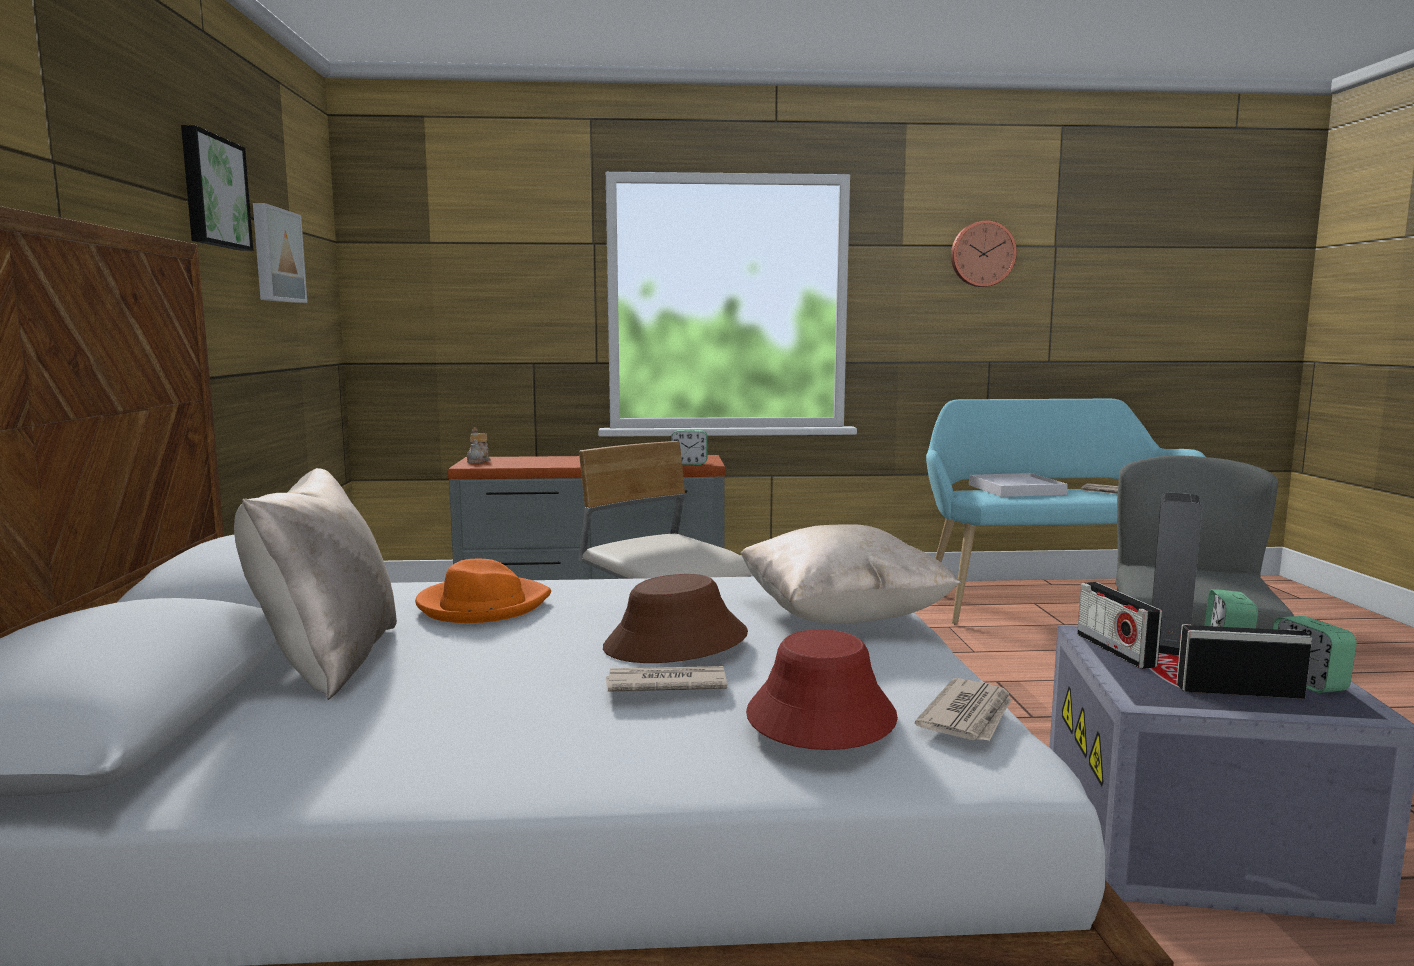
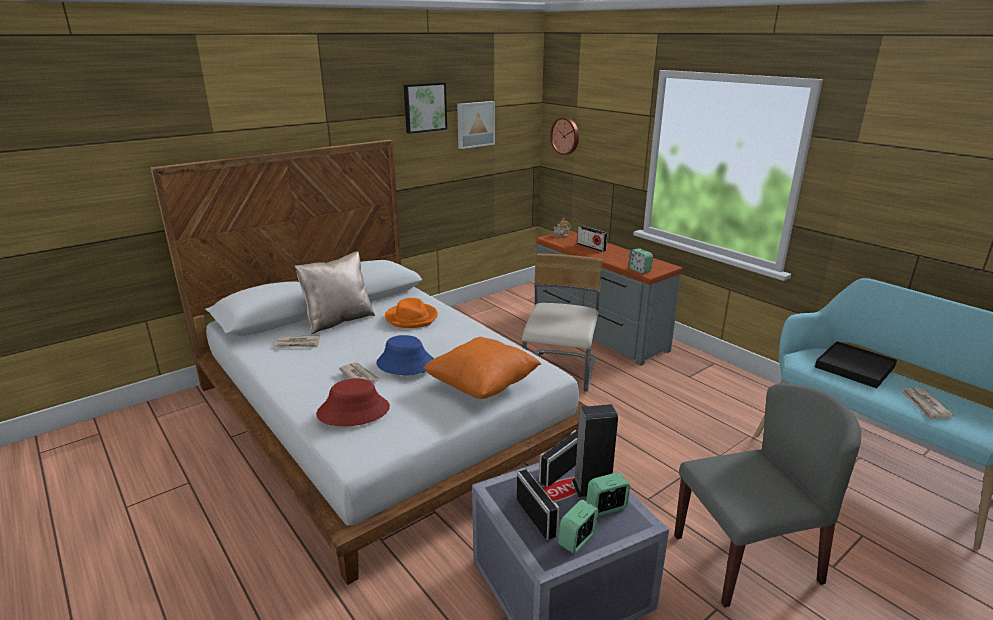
camera: 55 degrees right, 15 degrees up
(561, 461) = (591, 247): none -> radio
(676, 642) = (405, 363): brown hat -> blue hat
(842, 617) = (482, 386): beige pillow -> orange pillow
(969, 716) = (383, 440): newspaper -> newspaper (298, 344)
(982, 254) = (930, 159): wall clock -> wall clock (565, 136)
(1016, 489) = (854, 367): white tray -> black tray

